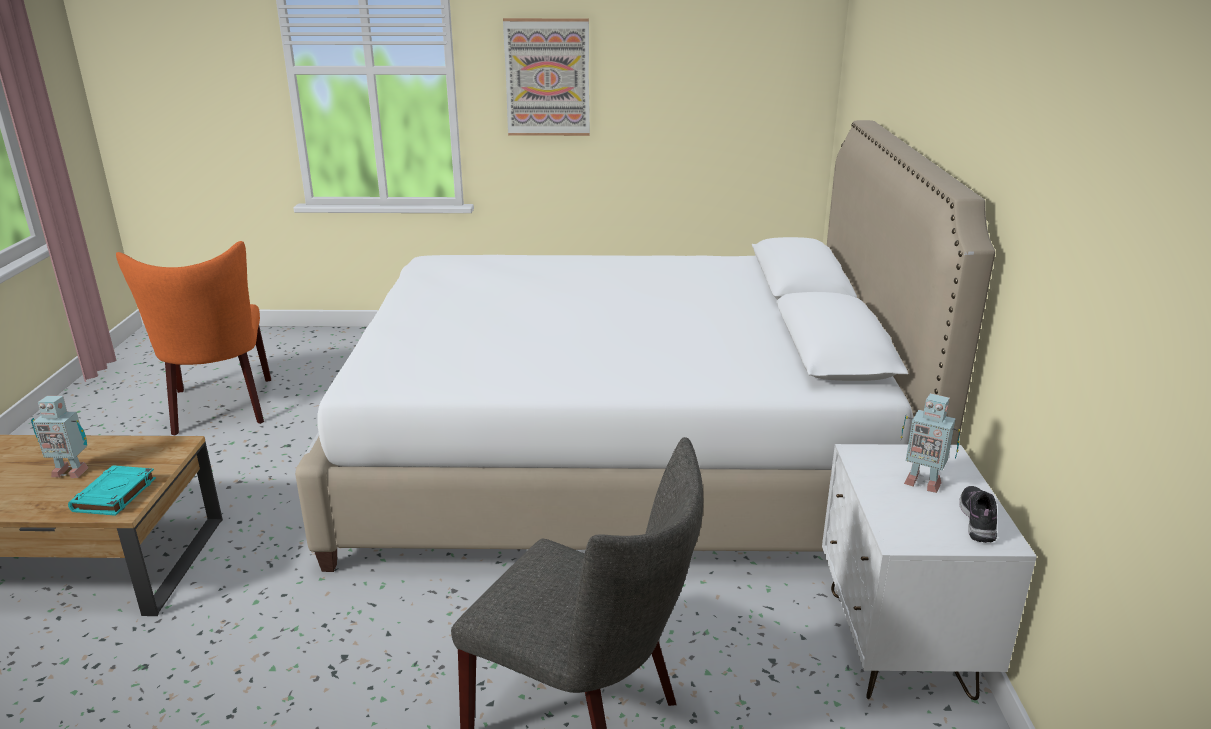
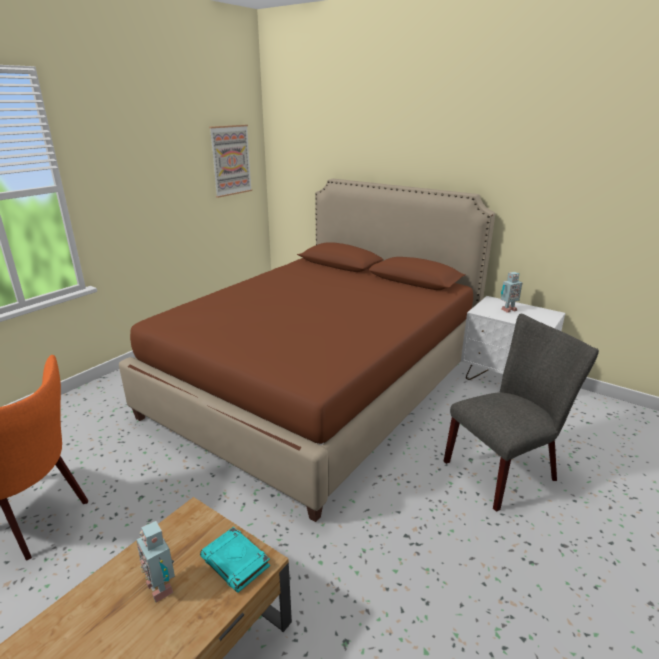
camera: 55 degrees left, 0 degrees up
(70, 471) = (162, 586): toy robot -> toy robot turned 105 degrees clockwise
(547, 78) = (127, 184): picture -> picture (231, 160)
(620, 460) = (320, 385): white bed -> brown bed
(977, 520) = (539, 312): shoe -> none

